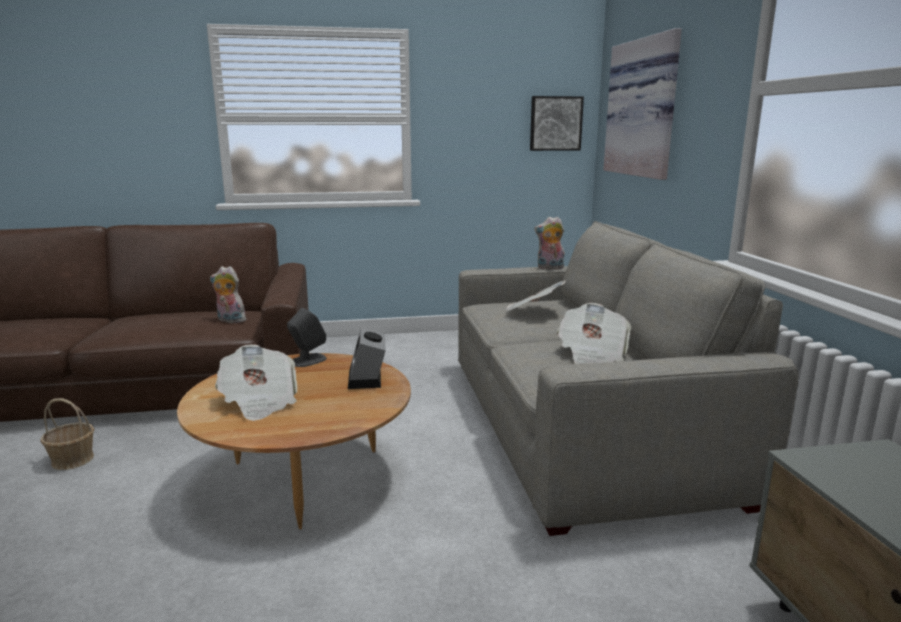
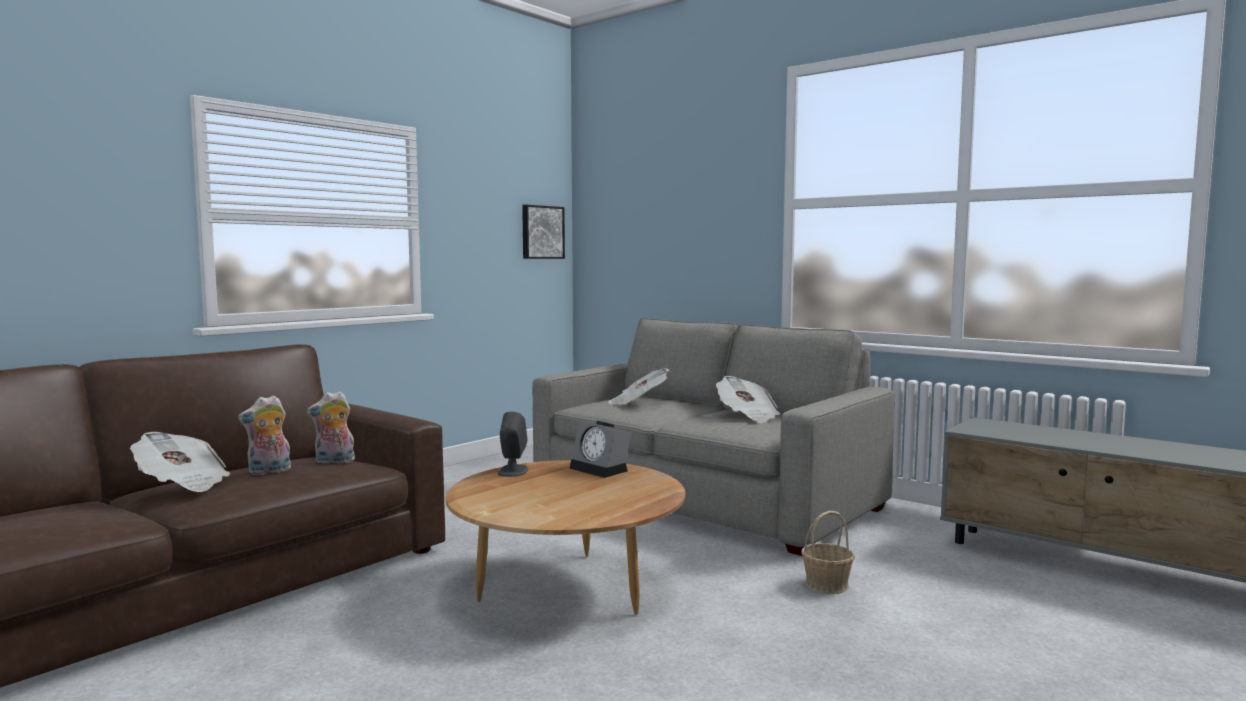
camera: 40 degrees left, 10 degrees down
(73, 460) = (266, 663): basket -> basket (827, 585)
(259, 402) = (557, 500): newspaper -> newspaper (183, 484)
(549, 268) = (606, 367): plush toy -> plush toy (269, 472)
(644, 108) = (650, 218): picture -> none

